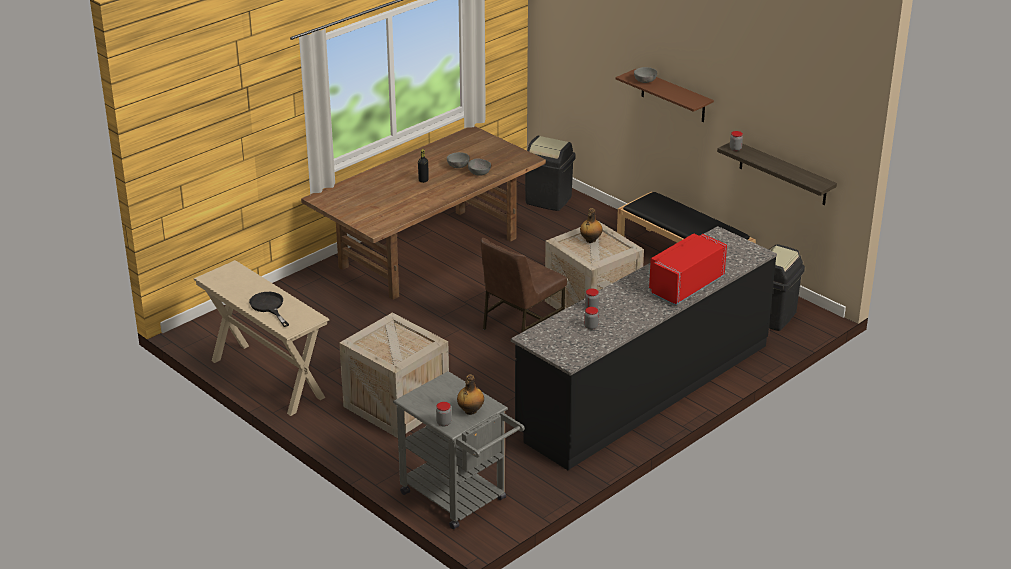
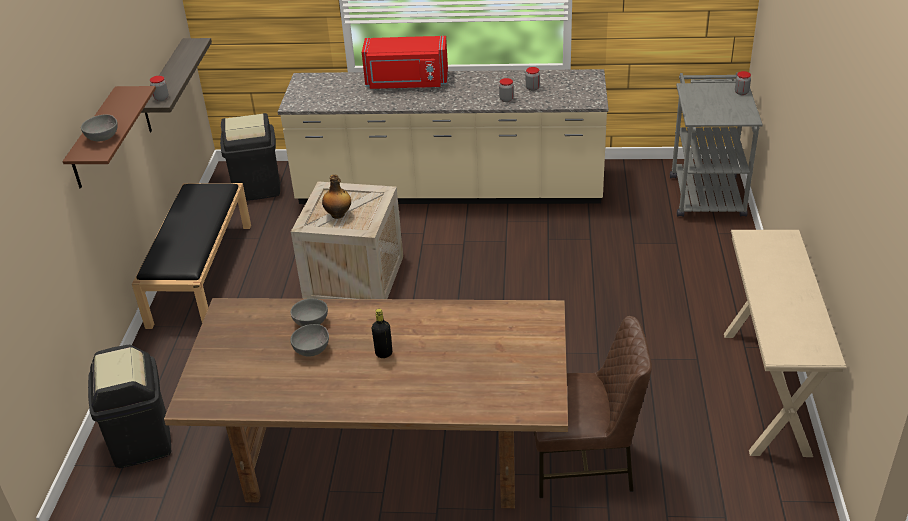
camera: 130 degrees left, 5 degrees up
(269, 307) = (784, 273): black frying pan -> none
(394, 406) = (666, 288): crate -> none
(470, 411) = (709, 91): bottle -> none
(521, 326) = (446, 297): brown chair -> brown chair (584, 463)
(644, 389) = (449, 191): black counter -> beige counter

